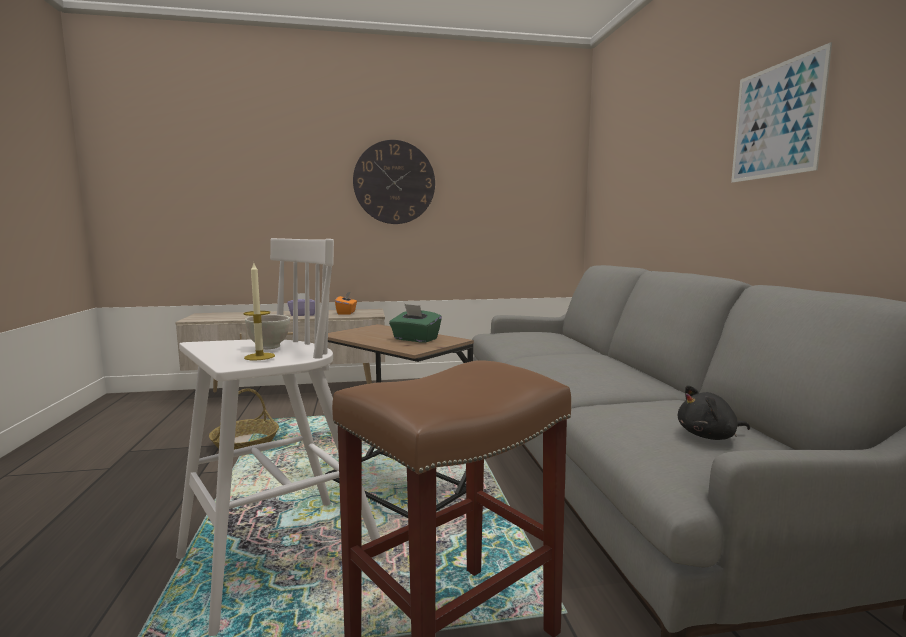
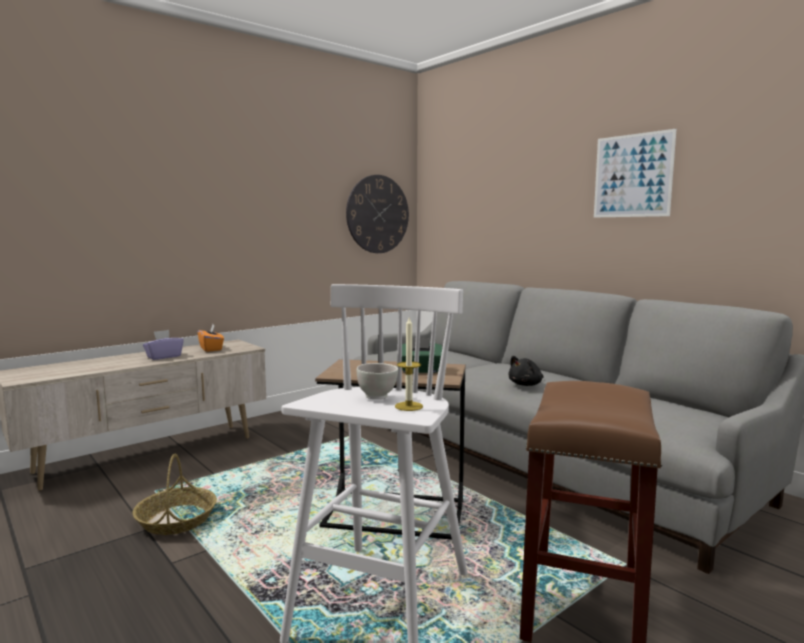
camera: 30 degrees left, 0 degrees up
(394, 182) = (244, 196): wall clock -> wall clock (377, 214)
(709, 436) = (675, 413): black plush toy -> black plush toy (526, 385)

